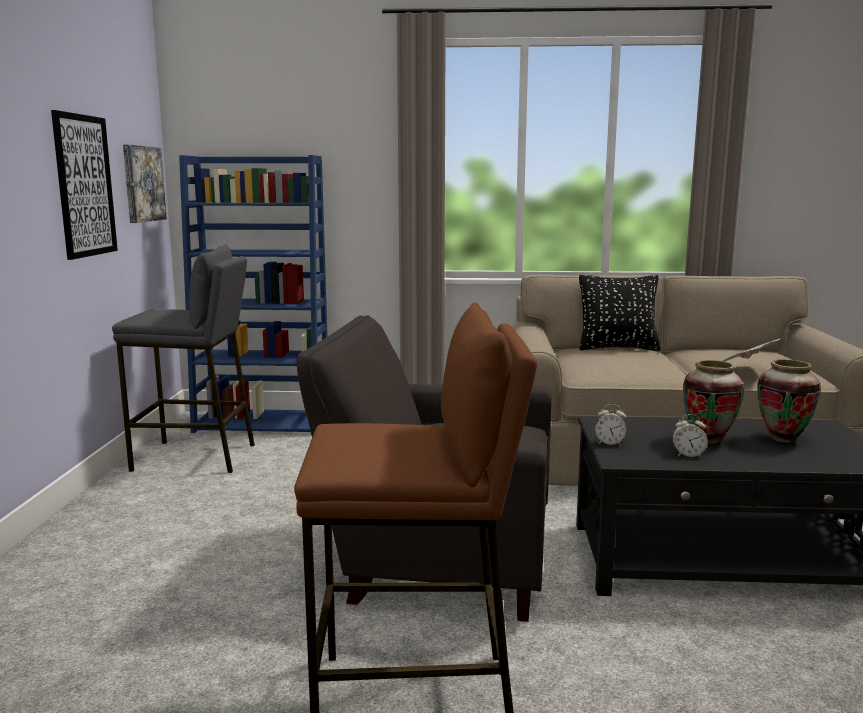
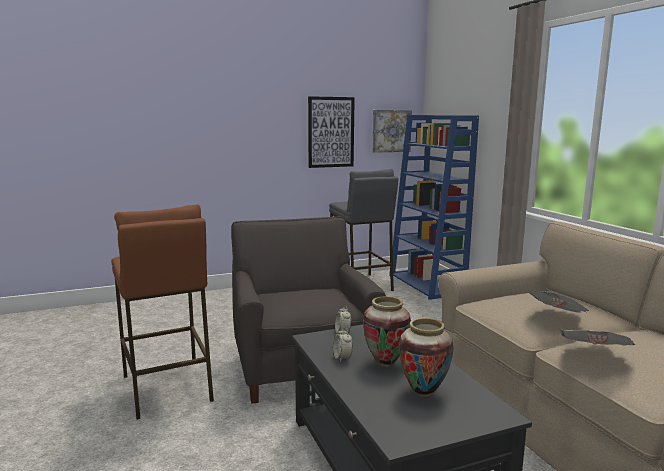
camera: 65 degrees right, 0 degrees up
(617, 348) = (583, 305): black pillow -> none
(653, 359) = (557, 317): none -> newspaper

